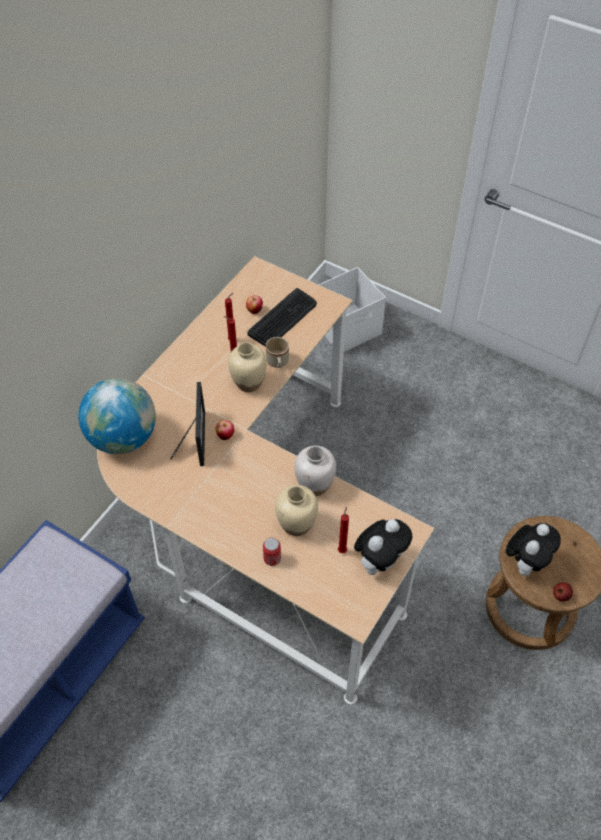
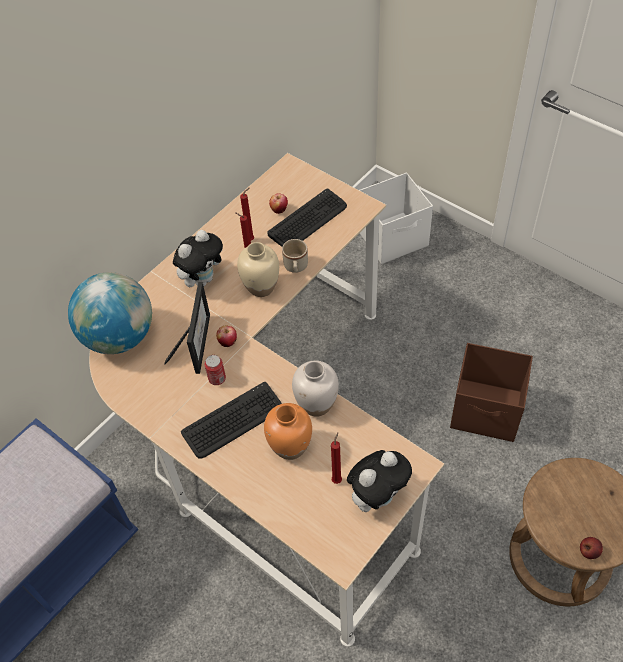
camera: 10 degrees right, 0 degrees up
(241, 506) = (233, 421): none -> keyboard
(272, 559) = (258, 483): can -> can (217, 379)
(297, 525) = (290, 447): beige vase -> orange vase
(452, 483) = (487, 411): none -> brown storage box
(525, 562) = (552, 509): plush toy -> plush toy (203, 279)

